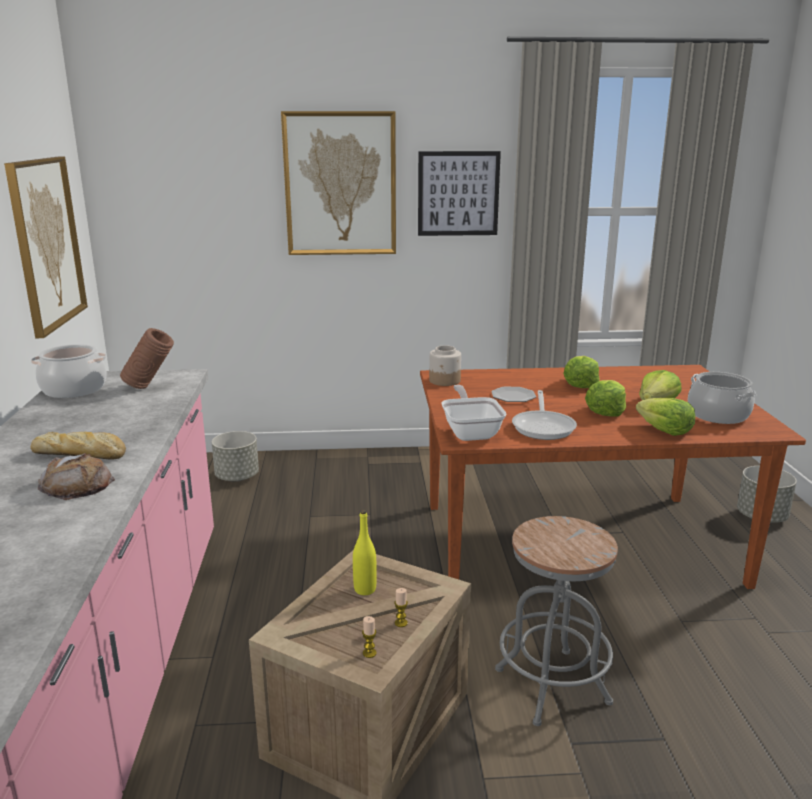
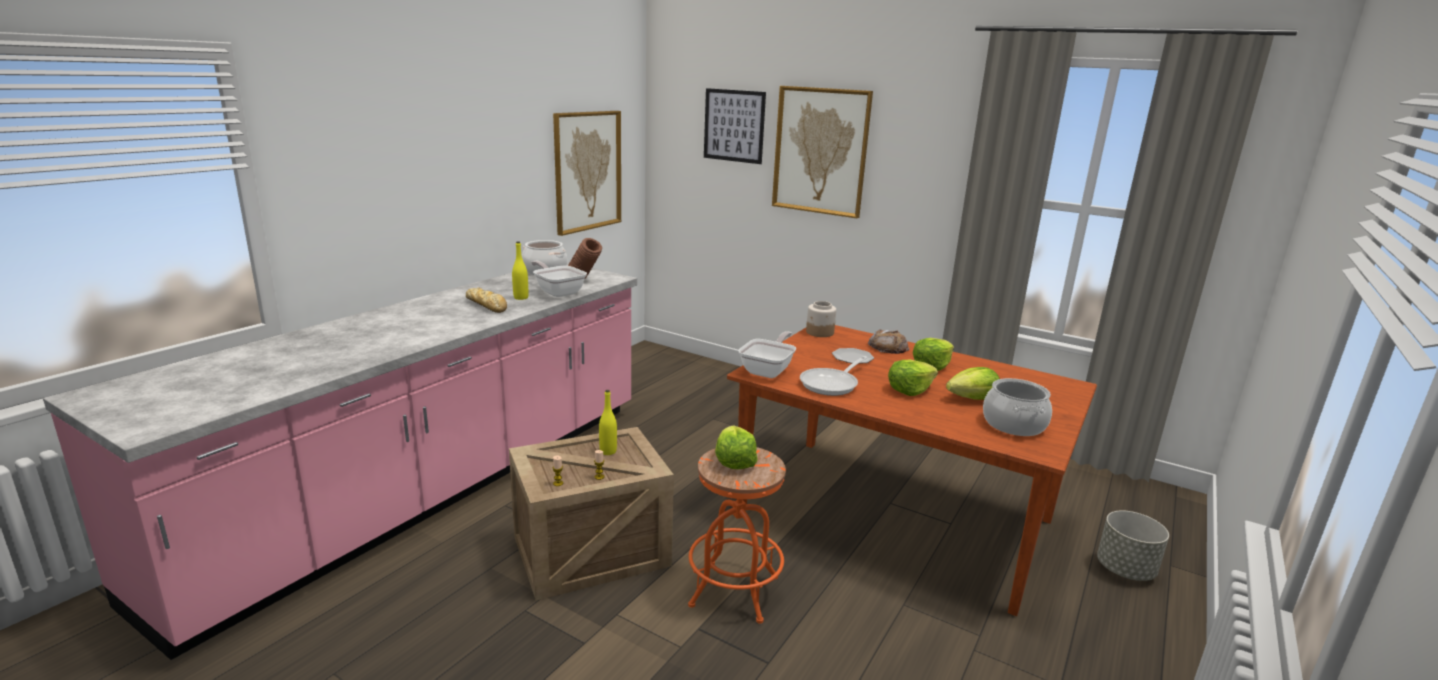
camera: 35 degrees right, 0 degrees up
(77, 485) = (458, 319): bread -> bread (888, 347)
(109, 431) = (521, 297): none -> yellow bottle
(145, 410) = (558, 292): none -> frying pan
(237, 477) = (697, 377): grey planter -> none
(458, 193) = (921, 171): picture -> picture (734, 126)
(552, 686) = (734, 591): grey stool -> orange stool
(664, 431) = (931, 419): lettuce -> lettuce (734, 461)

